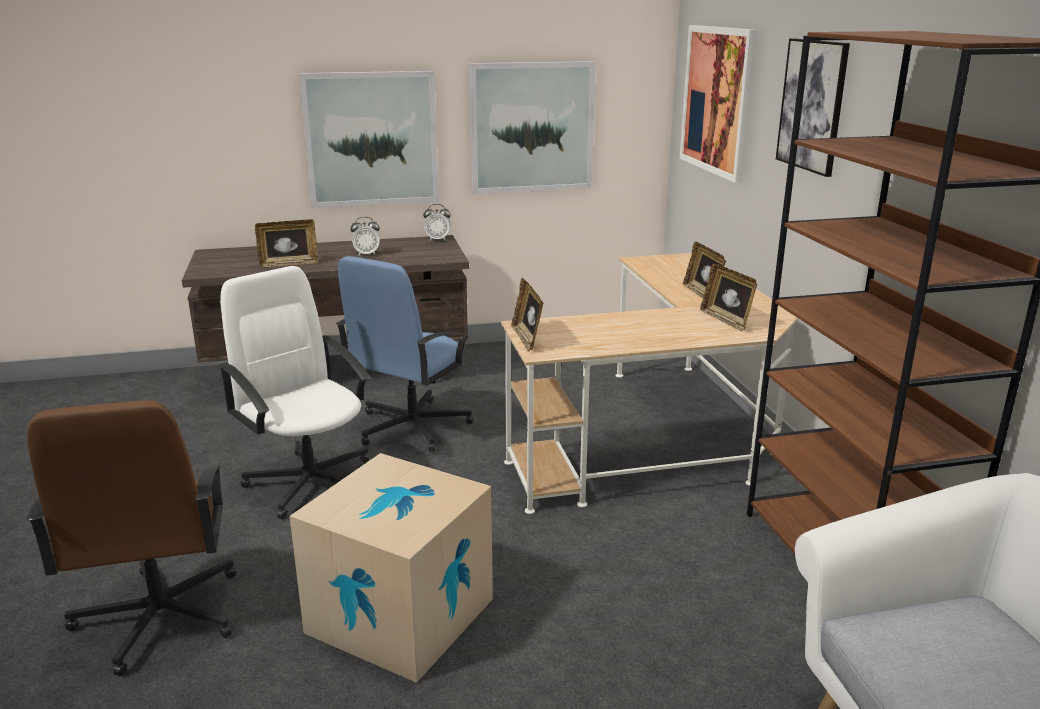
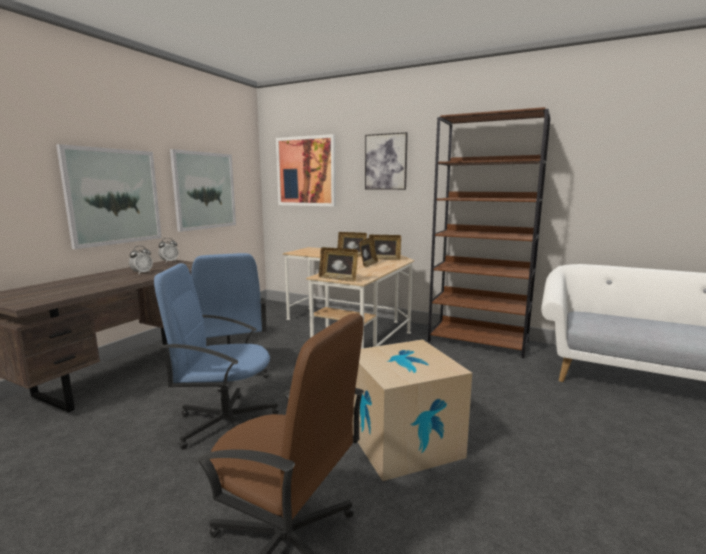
camera: 50 degrees left, 10 degrees down
(289, 264) = (95, 286): picture frame -> picture frame (368, 264)
(310, 481) = (225, 422): white office chair -> blue office chair

